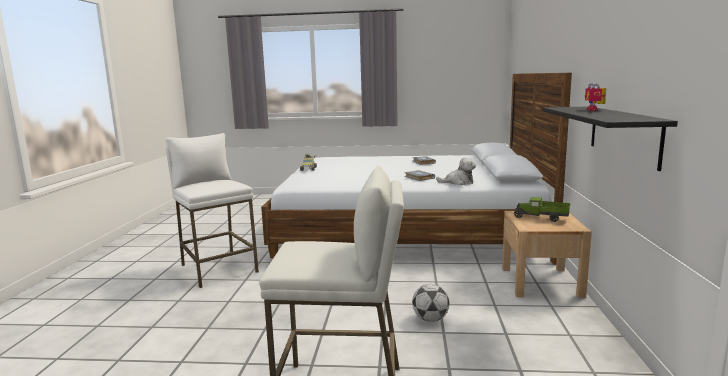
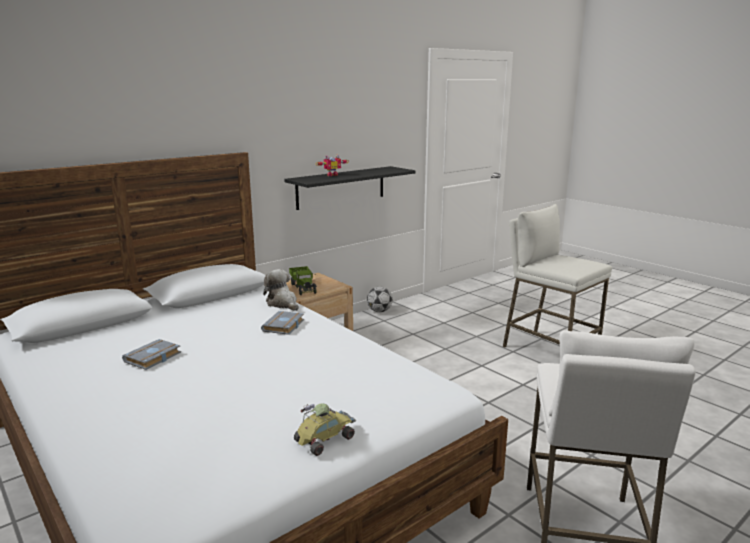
camera: 135 degrees left, 5 degrees up
(430, 319) = (437, 357): football -> football (379, 311)

